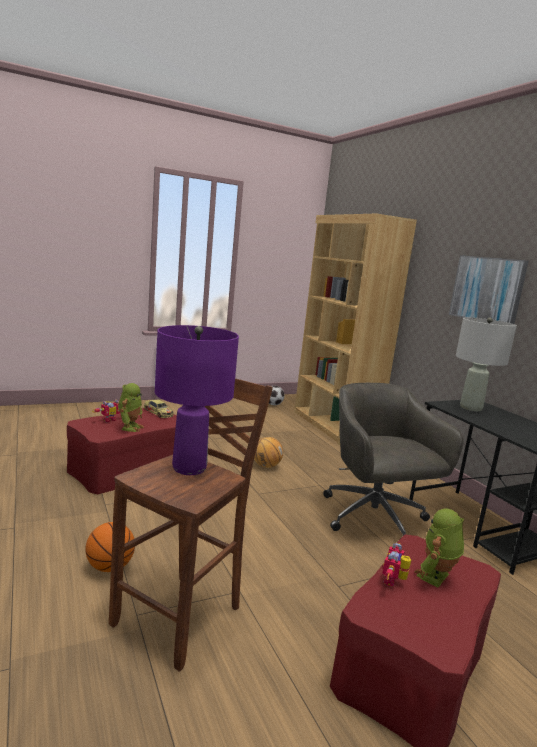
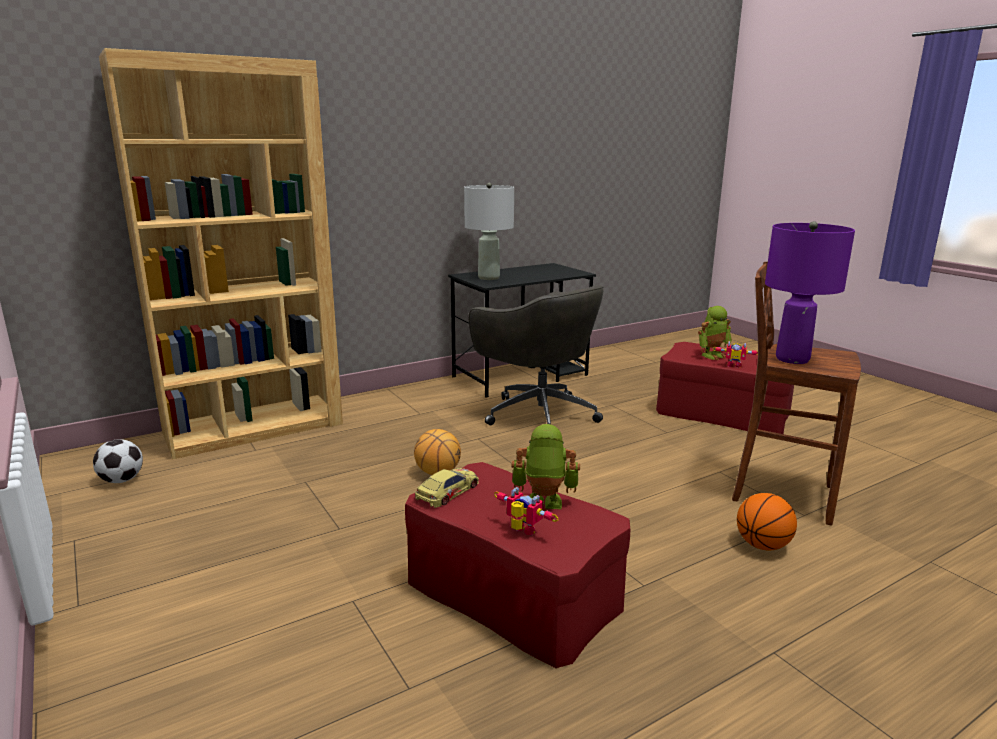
camera: 95 degrees left, 5 degrees up
(375, 518) = (538, 414): grey office chair -> grey office chair turned 105 degrees counterclockwise
(436, 577) = (712, 355): toy robot -> toy robot turned 60 degrees counterclockwise
(487, 289) = (426, 156): picture -> none

